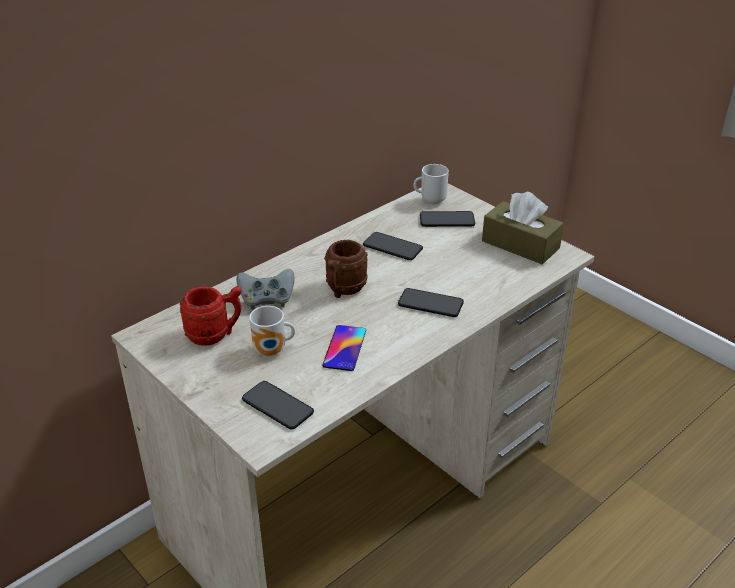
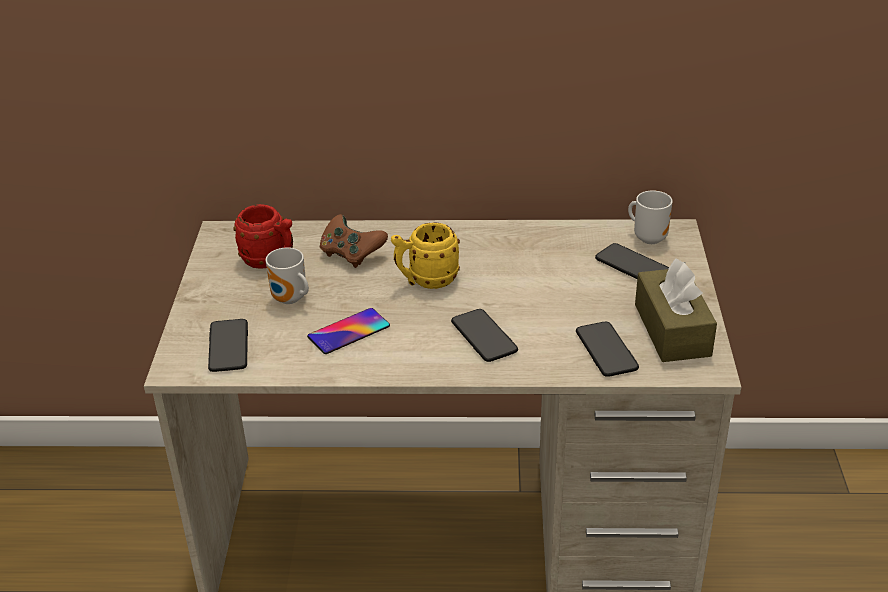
camera: 45 degrees right, 0 degrees up
(267, 300) = (351, 254): grey game controller -> brown game controller
(343, 290) = (426, 281): brown mug -> yellow mug
(392, 247) = (533, 265): phone -> phone (606, 350)

